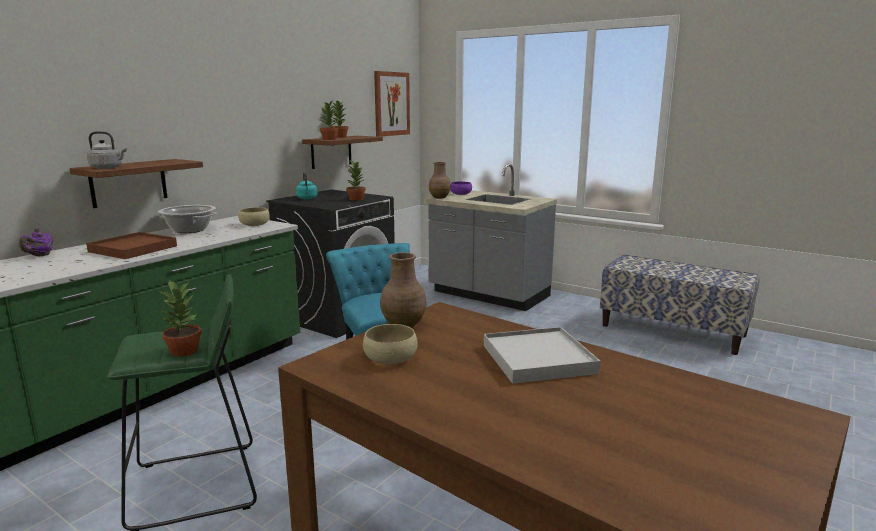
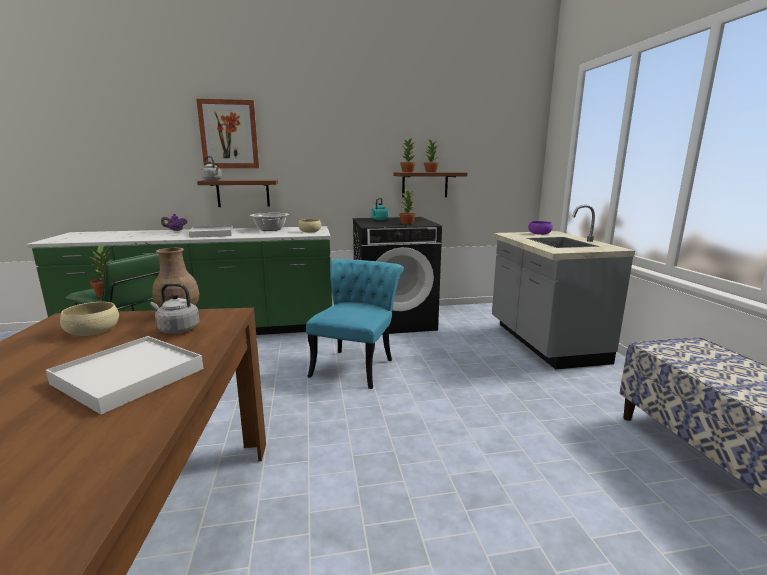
camera: 45 degrees right, 0 degrees up
(133, 249) = (212, 234): brown tray -> white tray
(391, 104) = (504, 144): picture -> picture (229, 134)
(439, 197) = (508, 233): brown vase -> none
(451, 332) = (177, 329): none -> grey kettle

